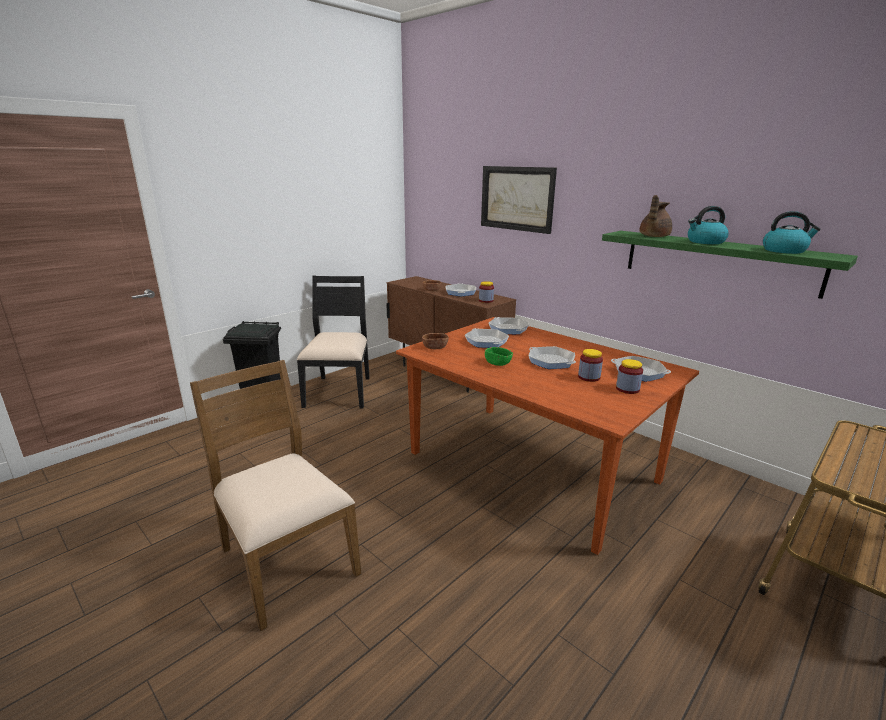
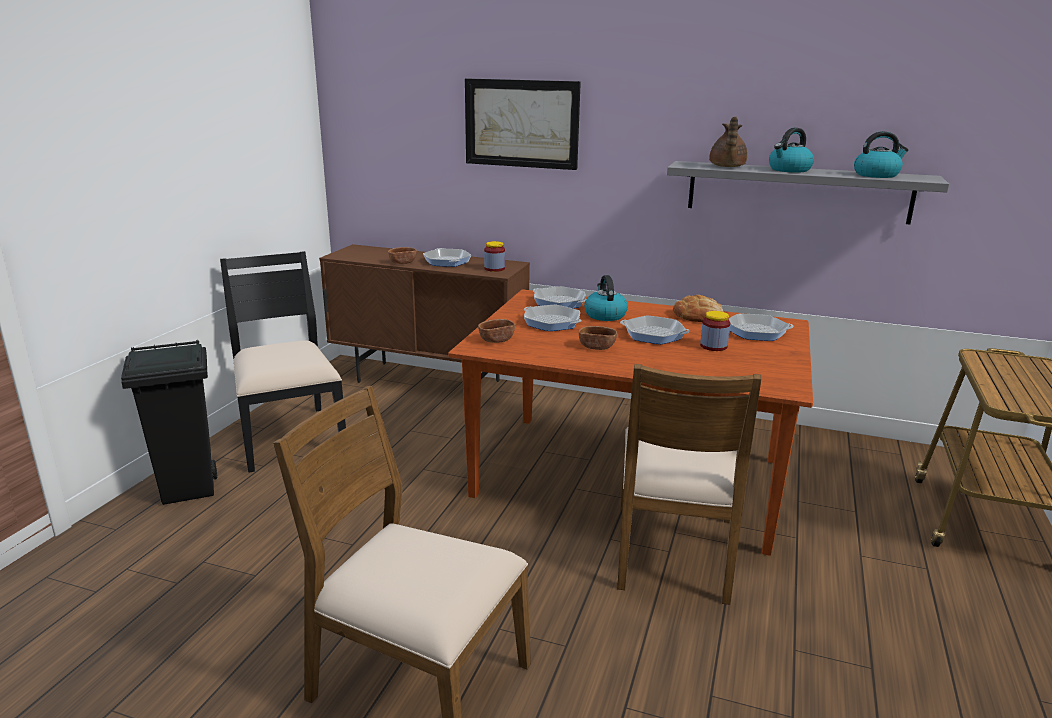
camera: 25 degrees left, 0 degrees up
(498, 363) = (597, 347): green bowl -> brown bowl
(521, 529) = (673, 552): none -> brown chair
(531, 342) = (604, 315): none -> kettle
(604, 353) = (698, 315): none -> bread
(627, 389) = (765, 352): jar -> none
(718, 261) = (797, 192): green shelf -> grey shelf

